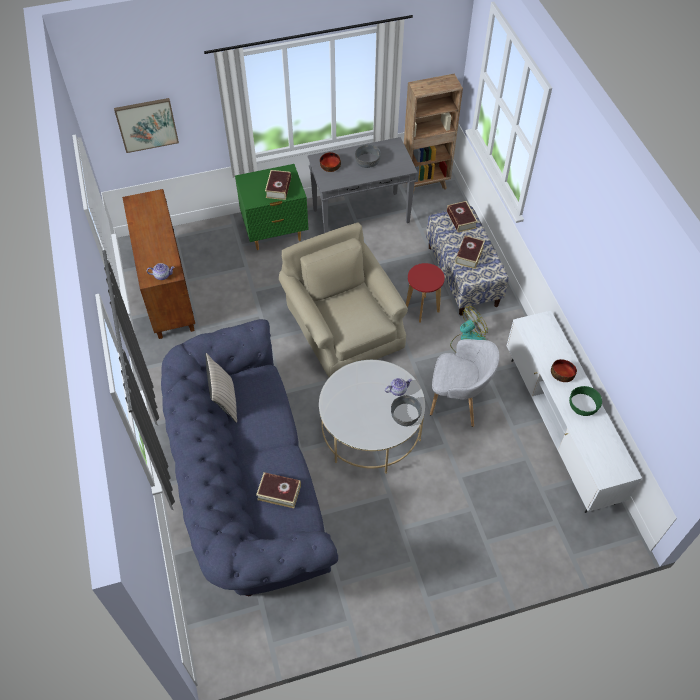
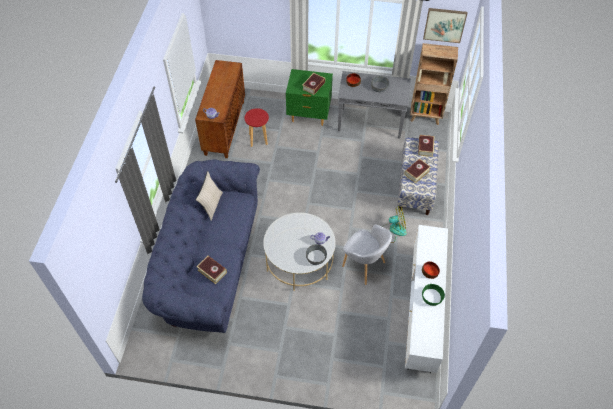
camera: 25 degrees right, 0 degrees up
(147, 124) = (242, 19): picture -> picture (444, 25)
(344, 327) = (319, 190): beige armchair -> none
(422, 309) = (376, 197): red stool -> red stool (258, 139)

